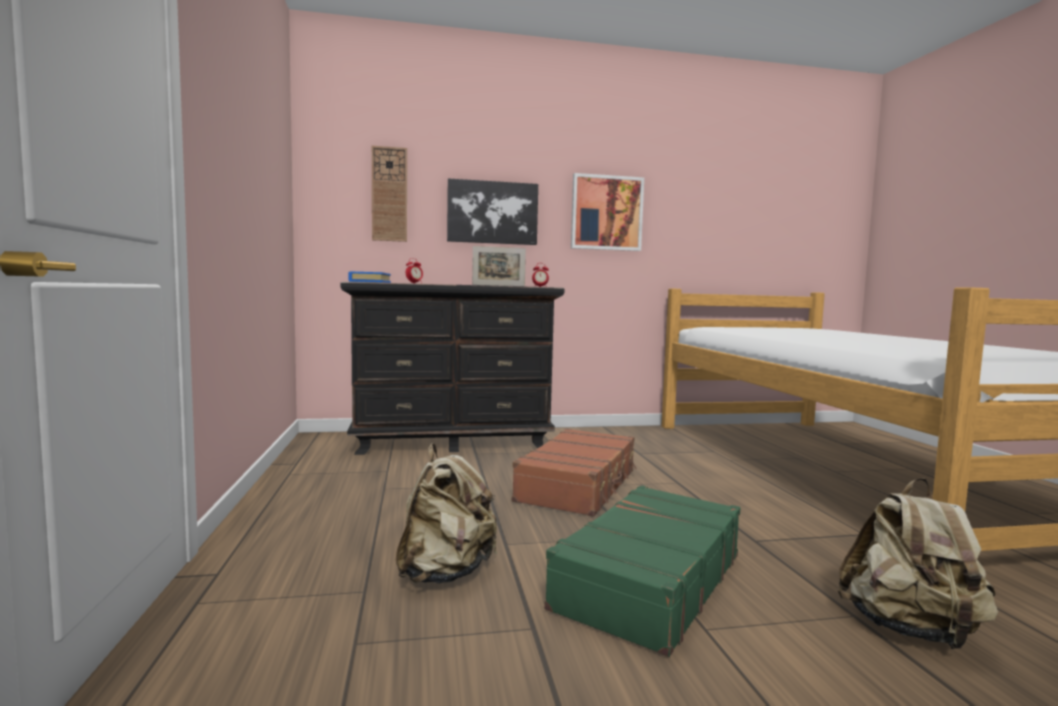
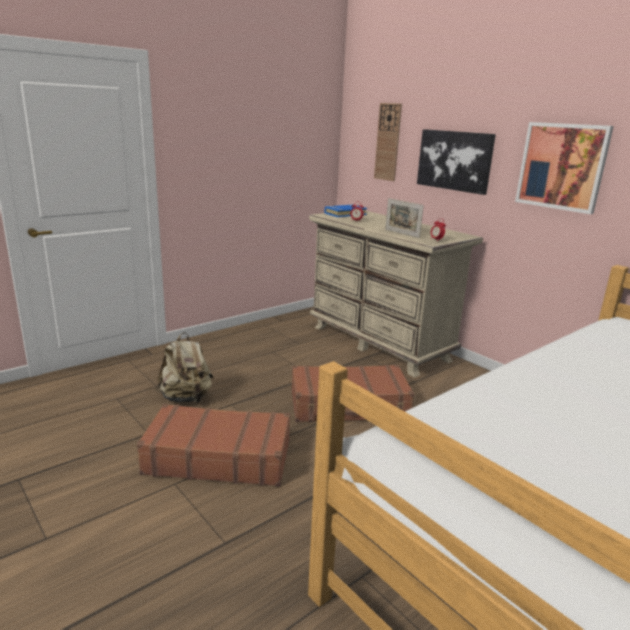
camera: 60 degrees right, 15 degrees up
(452, 441) = (379, 343): black dresser -> beige dresser
(648, 581) = (218, 457): green suitcase -> brown suitcase
(910, 630) = (219, 569): beige backpack -> none

